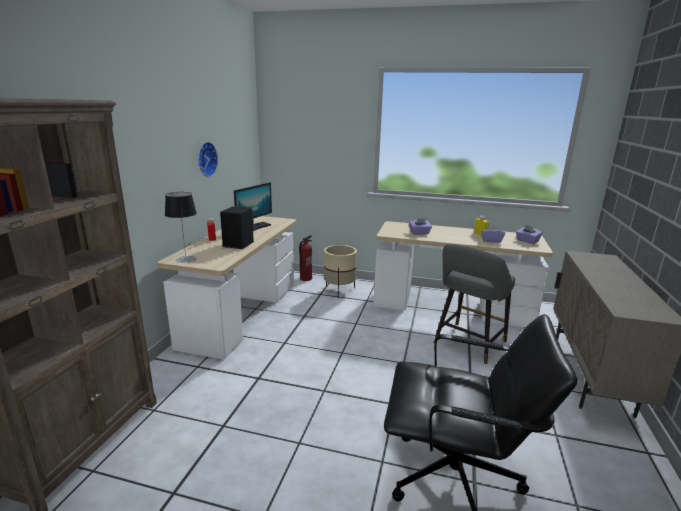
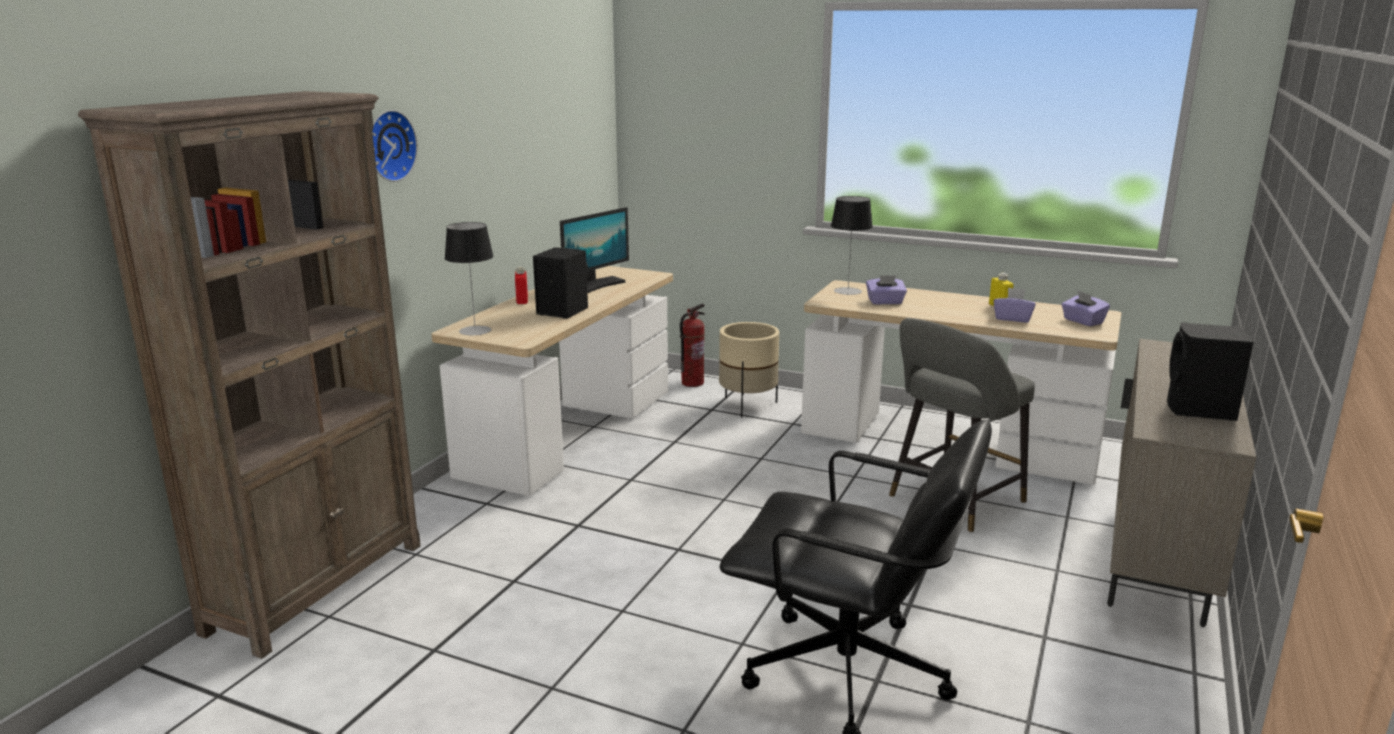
camera: 10 degrees right, 0 degrees up
(205, 159) = (516, 168): wall clock -> wall clock (388, 145)
(396, 227) = (848, 291): none -> table lamp
(633, 295) = (1200, 410): none -> black speaker

